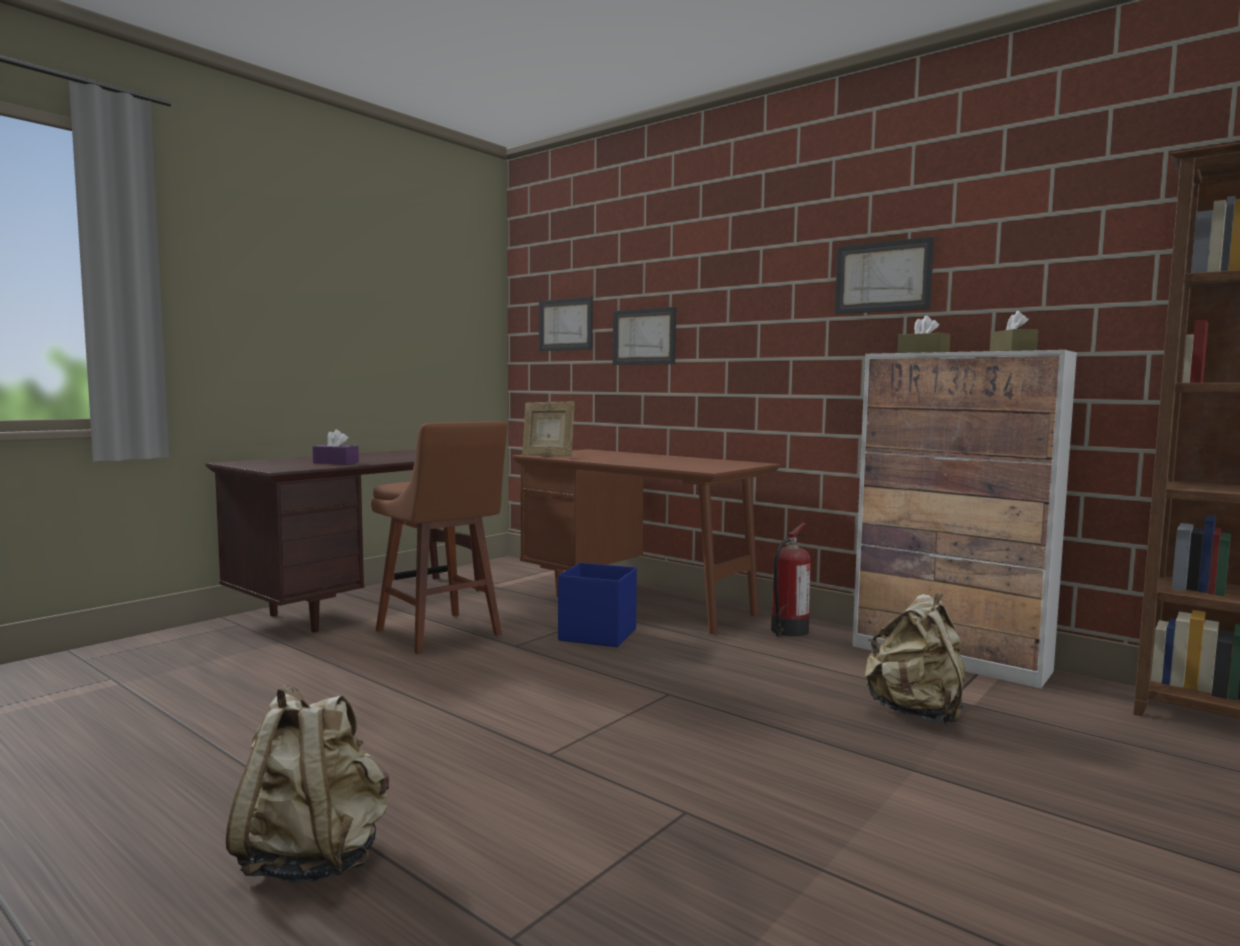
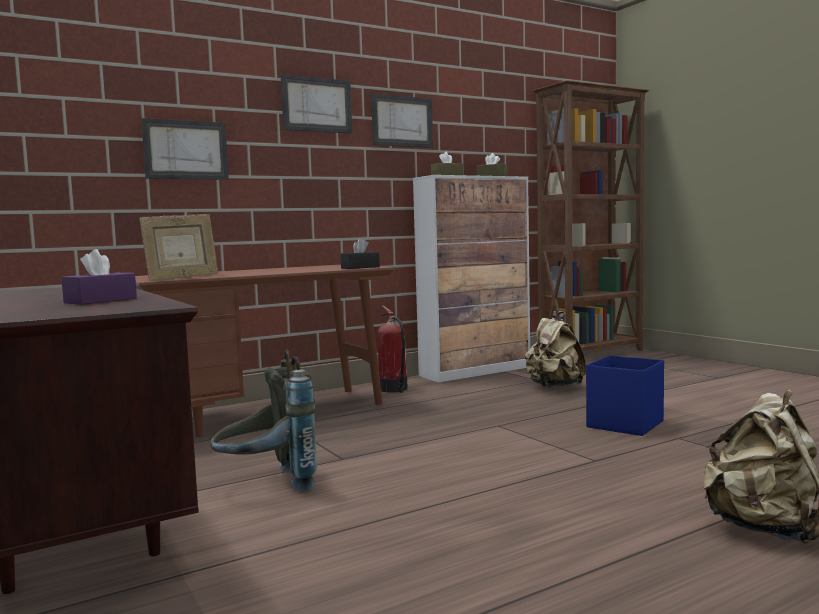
camera: 70 degrees left, 0 degrees up
(441, 634) = (267, 485): brown stool -> grey backpack
(566, 324) = (58, 126): picture -> picture (316, 105)
(597, 635) = (343, 432): blue storage box -> blue storage box (624, 424)
(696, 469) = (360, 267): none -> black tissue box

